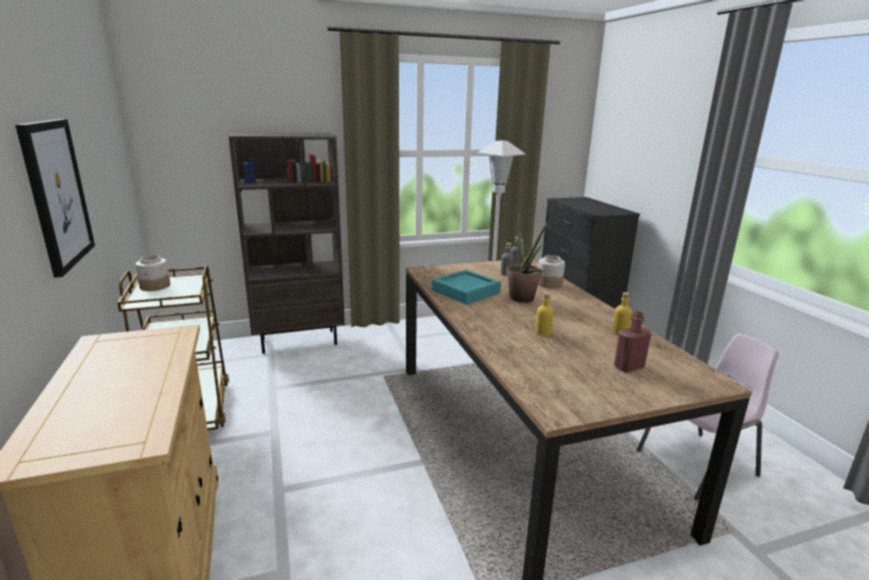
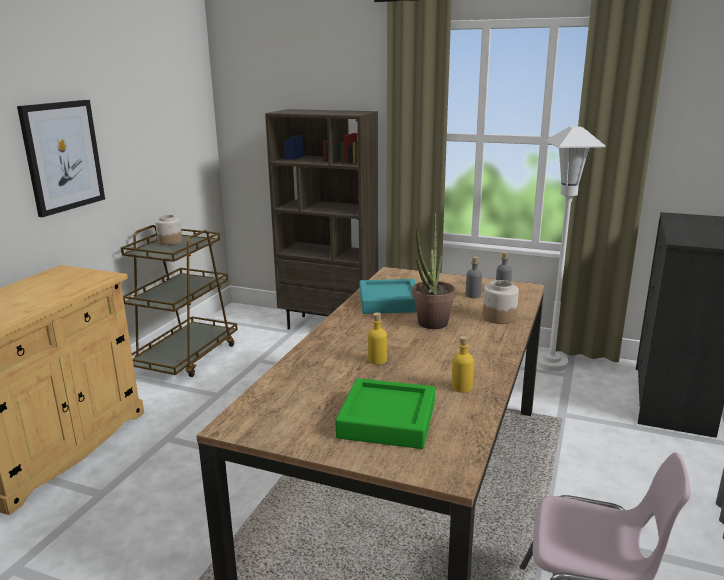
camera: 40 degrees right, 0 degrees up
(628, 367) = (387, 420): red bottle -> green tray

